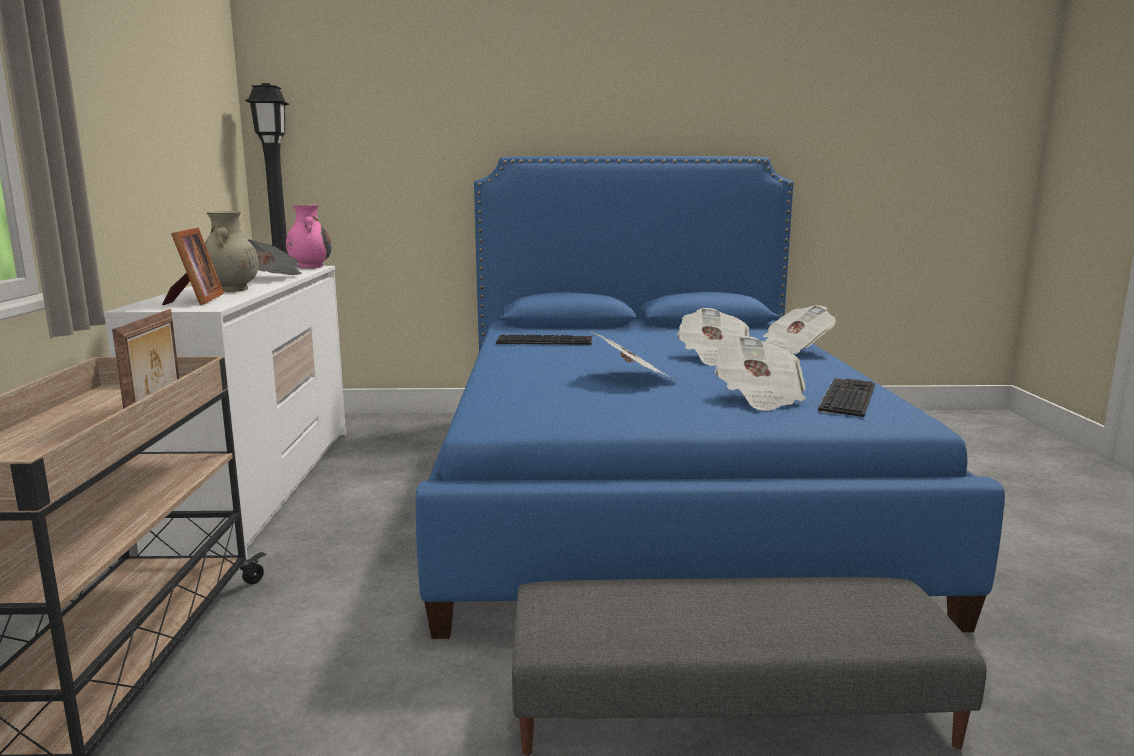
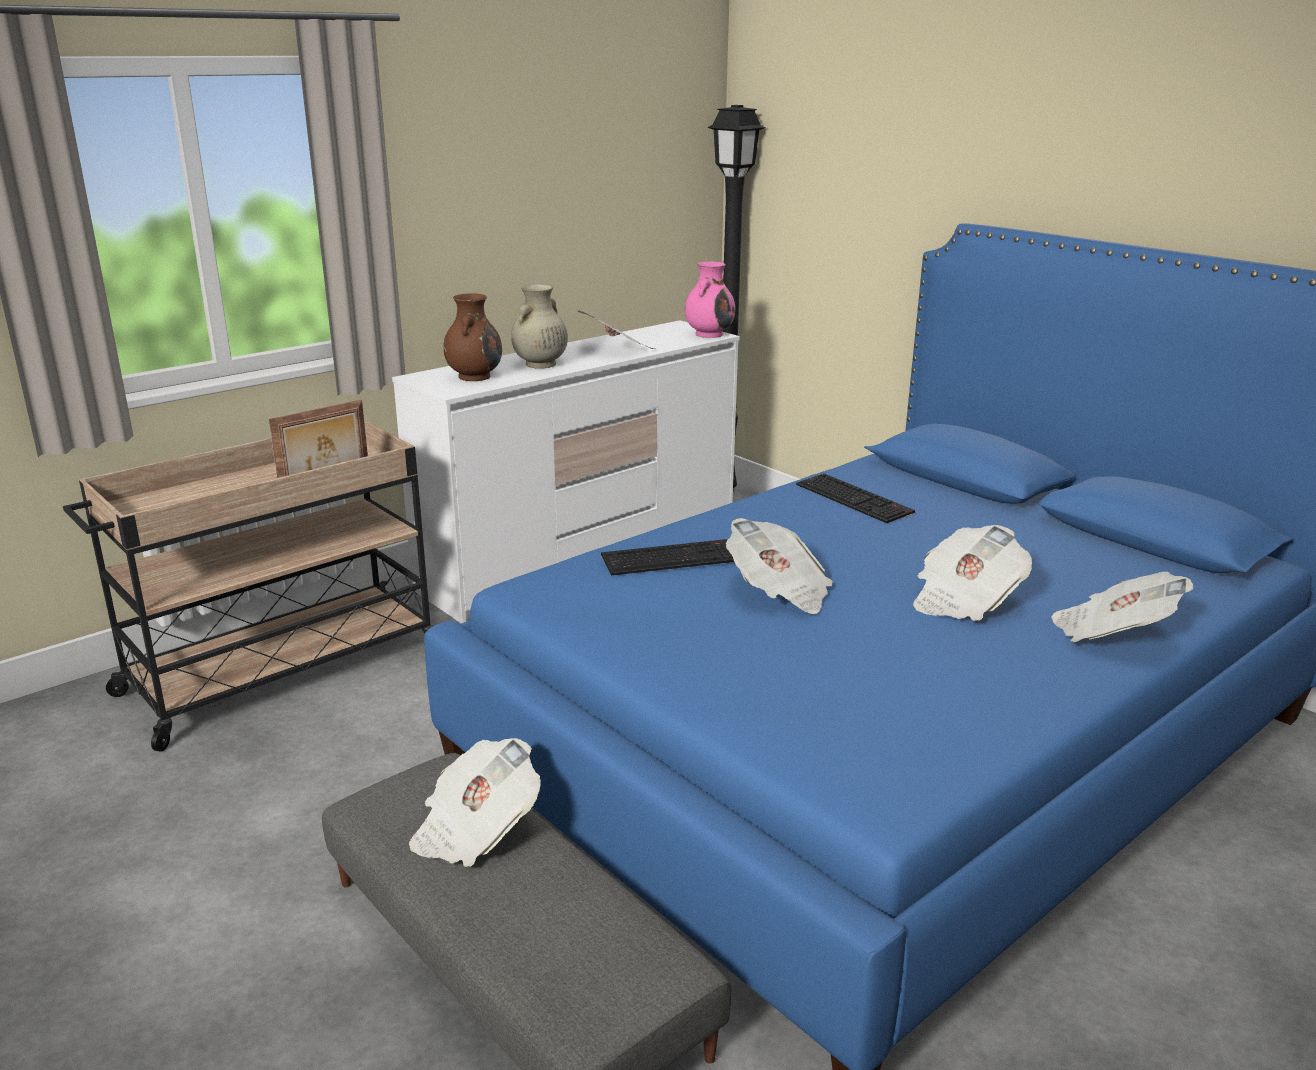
camera: 50 degrees right, 10 degrees up
(195, 300) = (474, 376): picture frame -> brown vase
(759, 398) = (821, 680): newspaper -> newspaper (475, 830)
(846, 397) = (921, 732): keyboard -> keyboard (676, 557)

